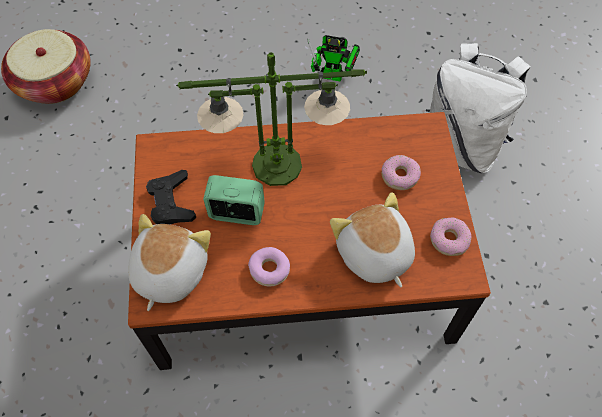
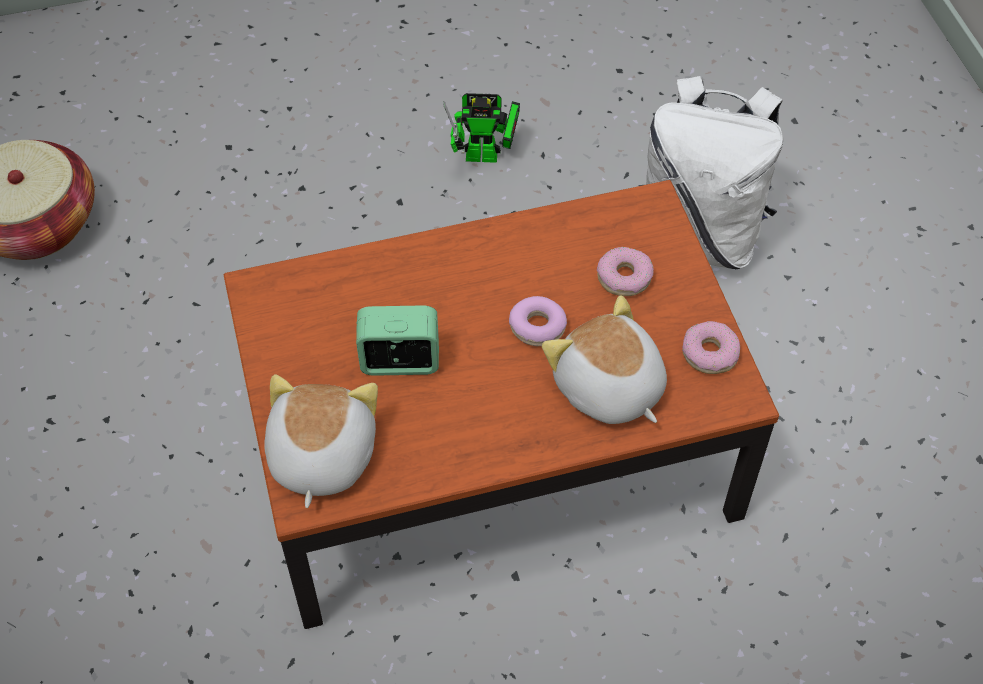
camera: 10 degrees left, 5 degrees down
(171, 202) = (300, 360): black game controller -> none
(269, 269) = (464, 430): donut -> donut (537, 327)
(276, 165) = (442, 287): table lamp -> none

